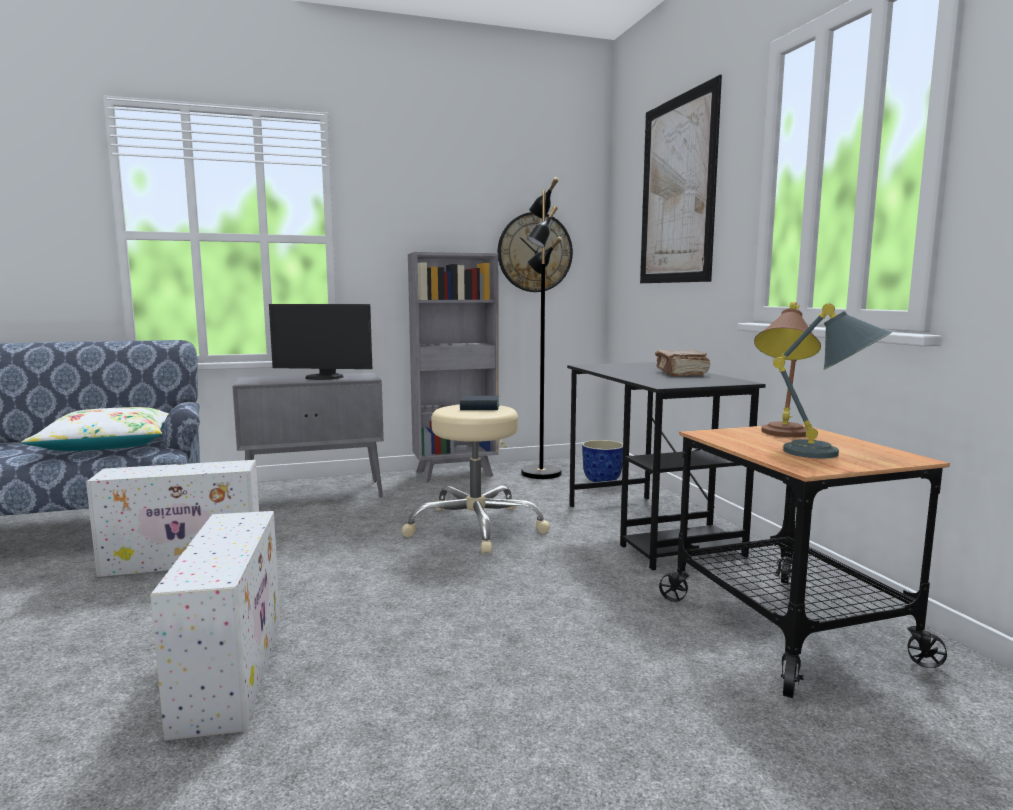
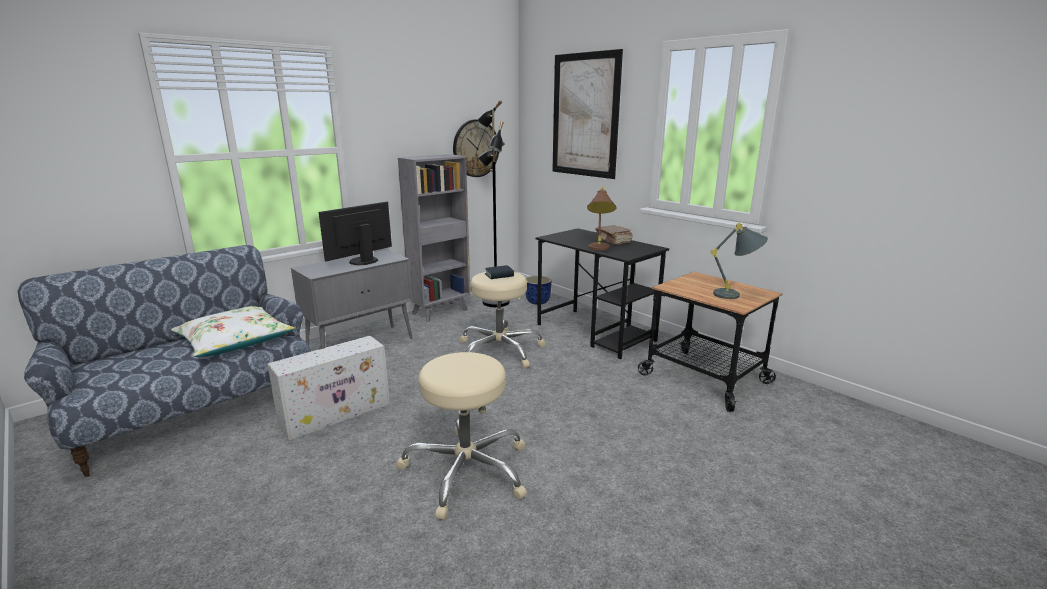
camera: 25 degrees left, 10 degrees up
(231, 669) = (467, 471): white storage box -> beige stool
(323, 378) = (362, 261): monitor -> monitor turned 150 degrees clockwise
(781, 435) = (700, 283): brown table lamp -> brown table lamp (598, 249)

